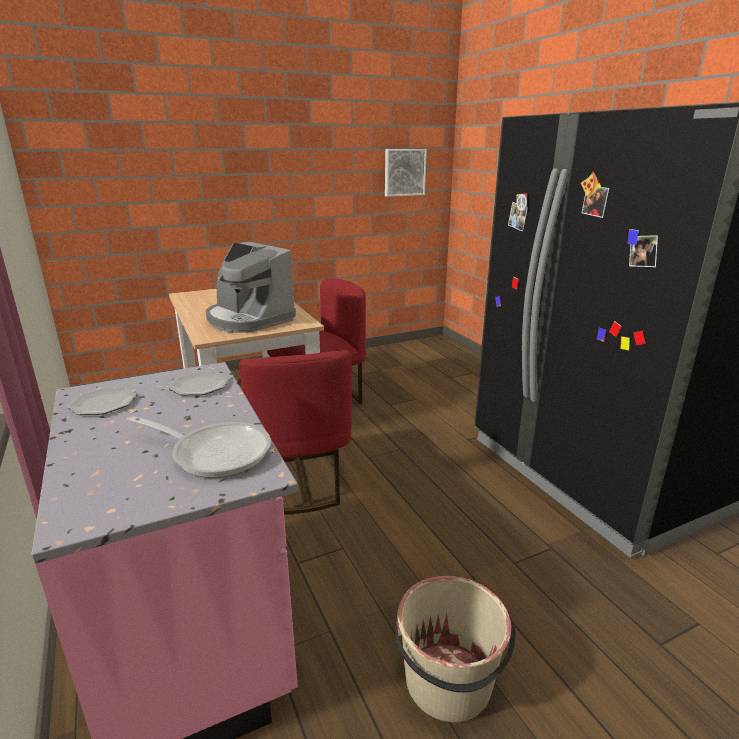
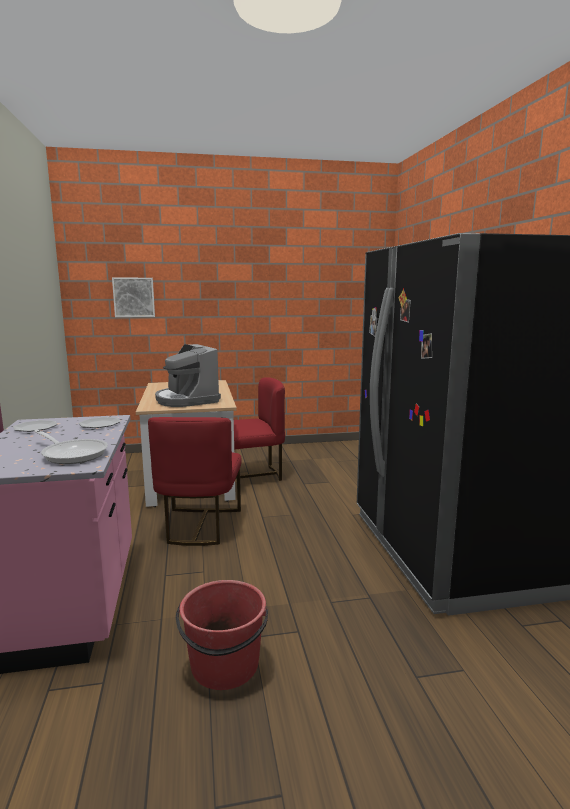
camera: 15 degrees right, 10 degrees down
(404, 172) = (347, 300): picture -> picture (134, 297)
(448, 683) = (224, 666): beige bucket -> red bucket

